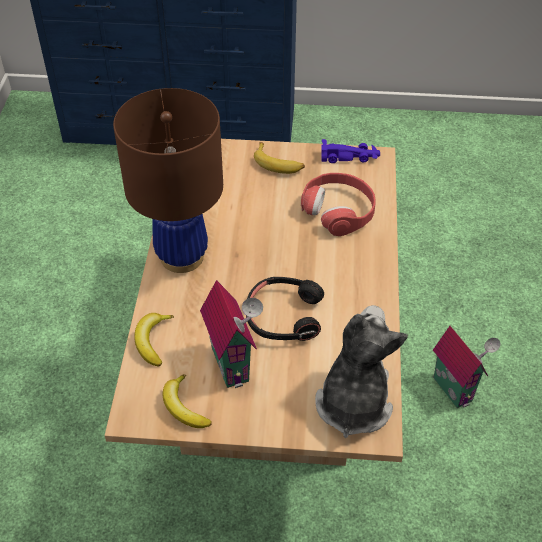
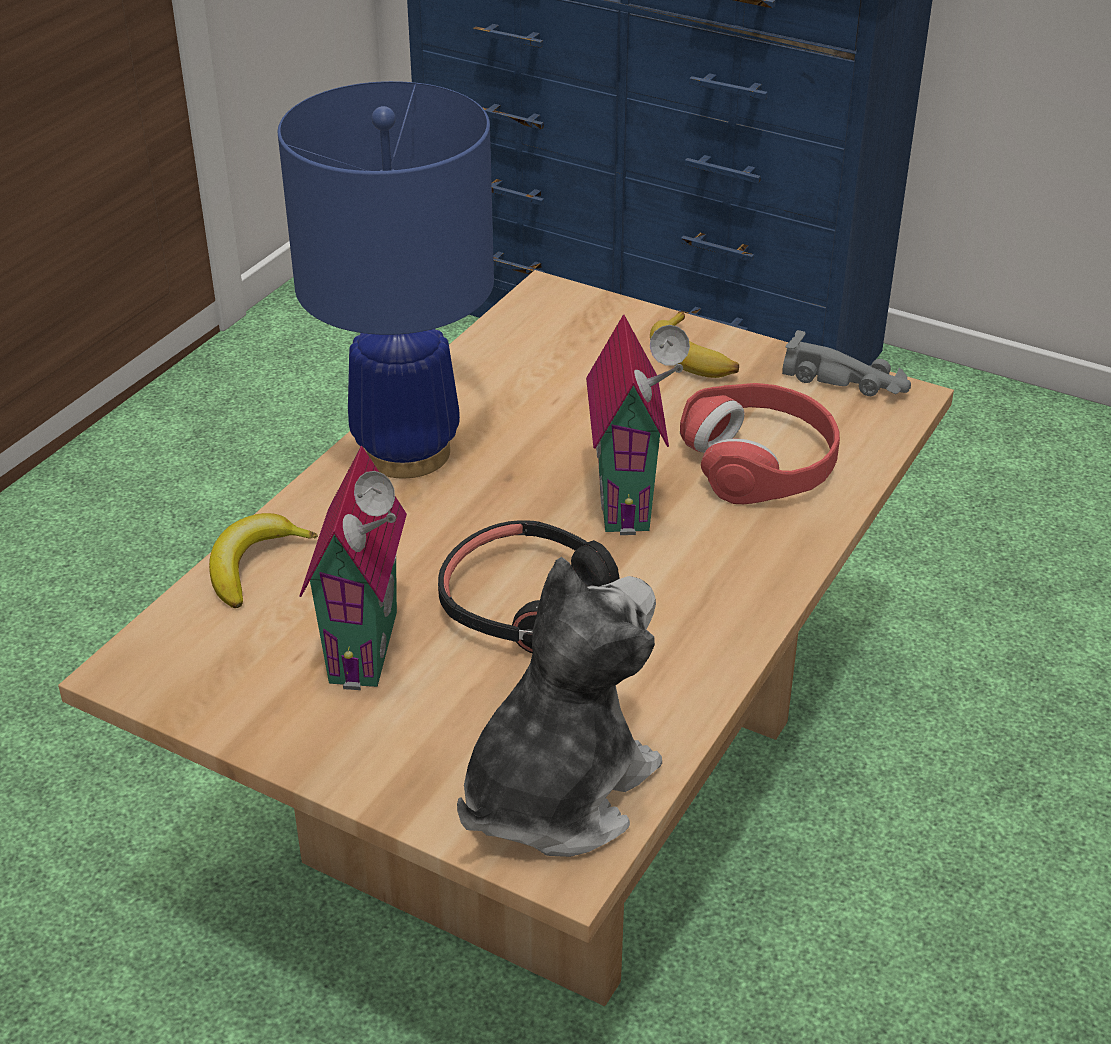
camera: 25 degrees right, 10 degrees down
(182, 257) = (406, 452): brown table lamp -> blue table lamp
(184, 407) = (227, 688): banana -> none
(350, 157) = (847, 381): purple toy car -> grey toy car
(455, 388) = (931, 948): toy house -> toy house (631, 501)

